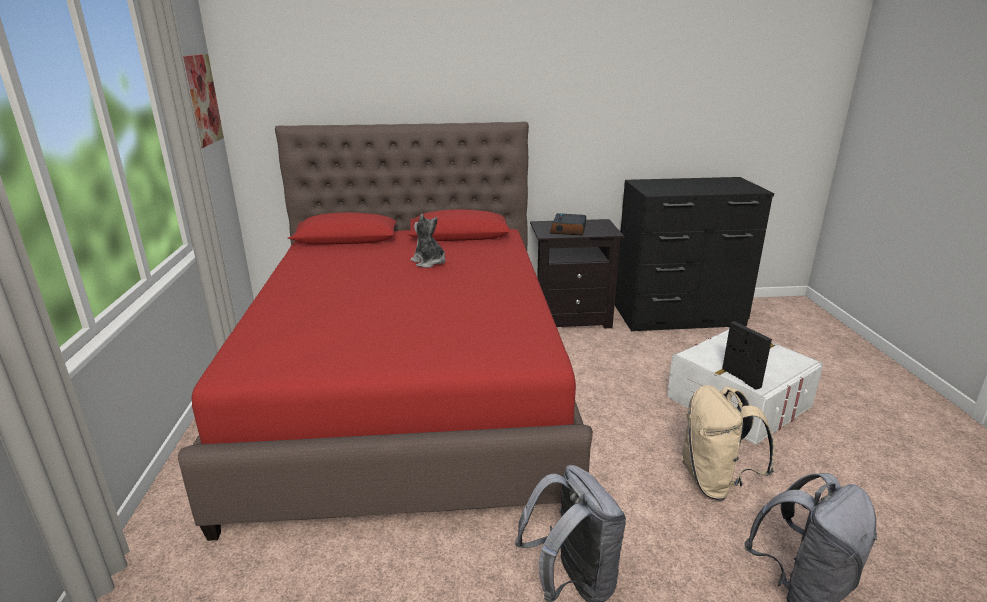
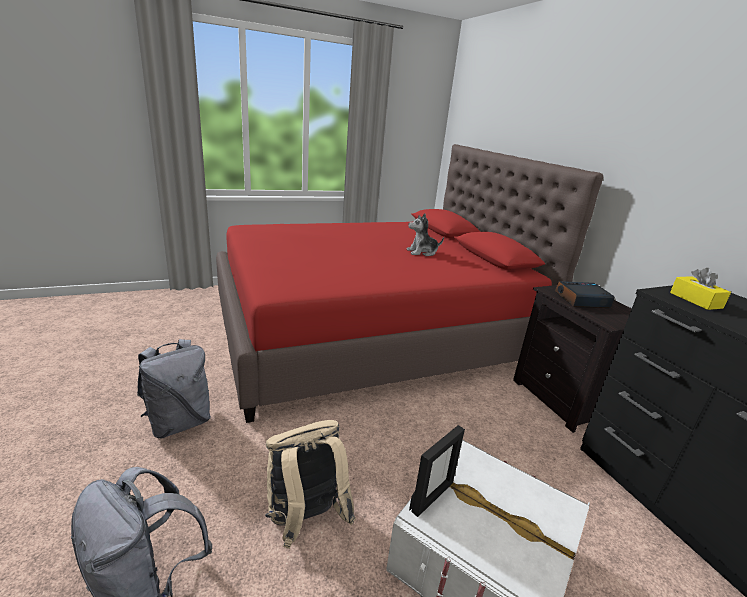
camera: 70 degrees right, 0 degrees up
(200, 100) = (418, 118): picture -> none
(429, 262) = (422, 252): plush toy -> plush toy turned 135 degrees counterclockwise
(662, 189) = (695, 300): none -> yellow tissue box

